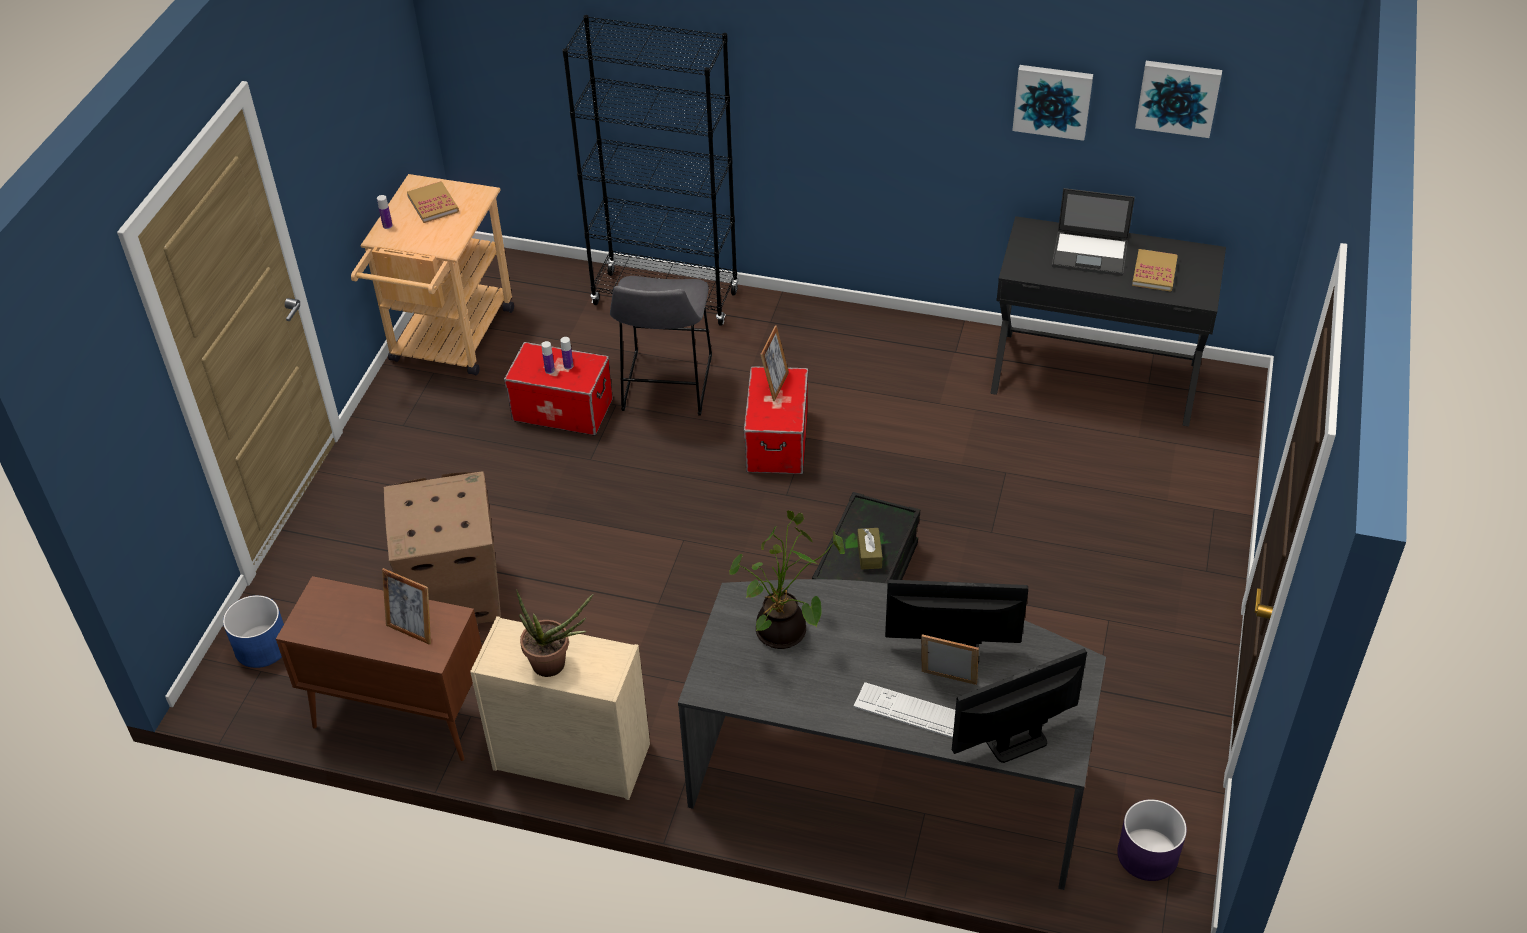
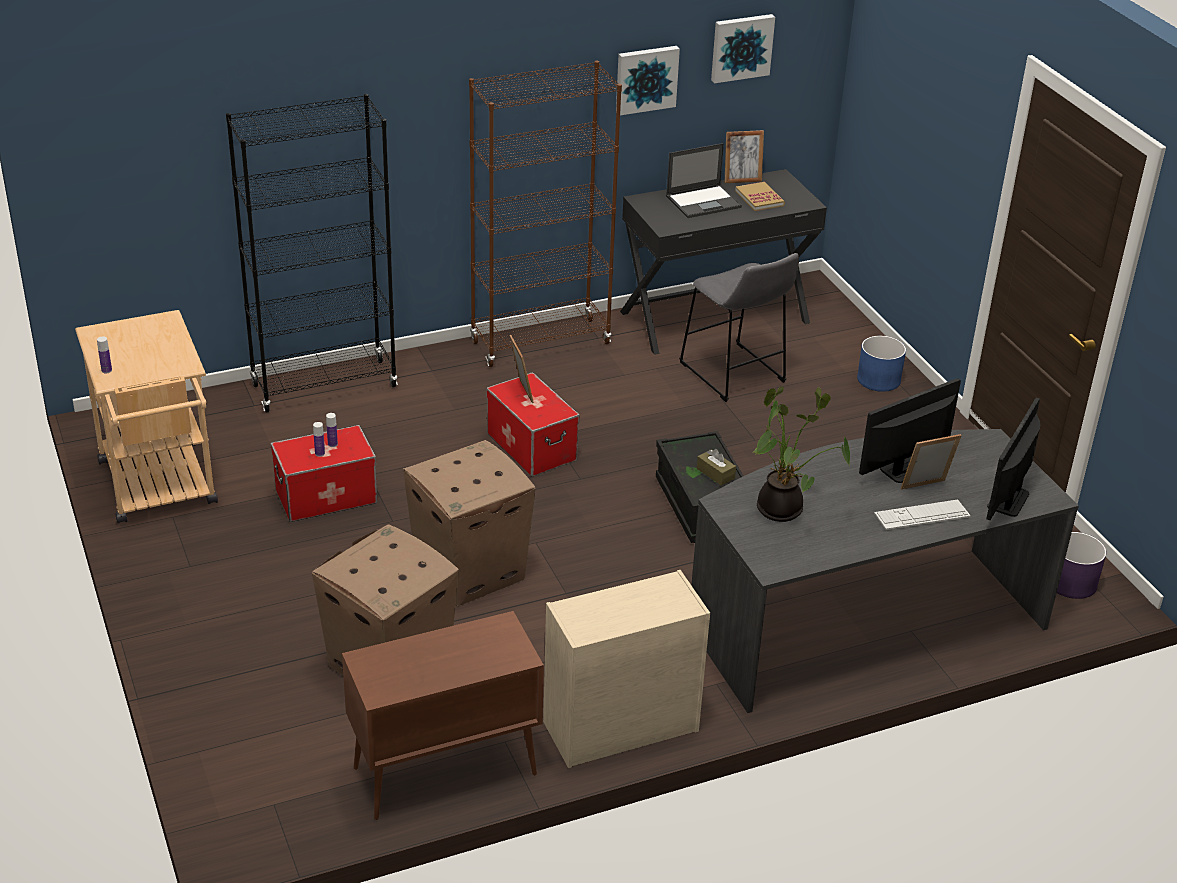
camera: 40 degrees left, 10 degrees down
(261, 646) = (252, 786): blue planter -> blue planter (878, 379)
(412, 629) = (480, 647): picture frame -> picture frame (742, 180)
(433, 204) = (131, 341): book -> none
(556, 665) = (635, 611): potted plant -> none
(604, 540) = (471, 570): none -> cardboard box
(665, 387) = (397, 447): grey stool -> grey stool (735, 375)
(895, 334) = (540, 343): none -> brown bookcase

